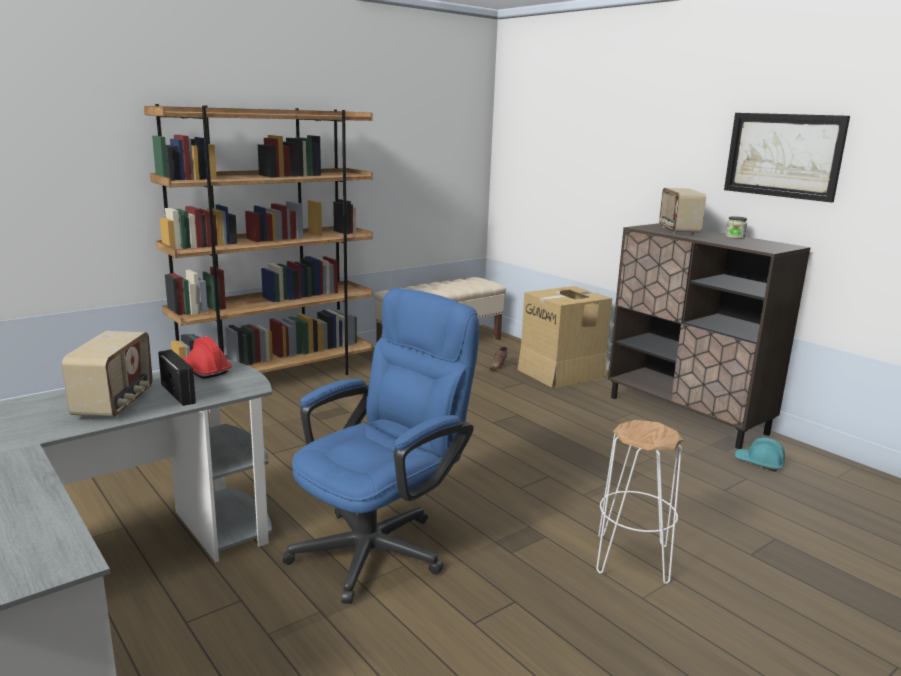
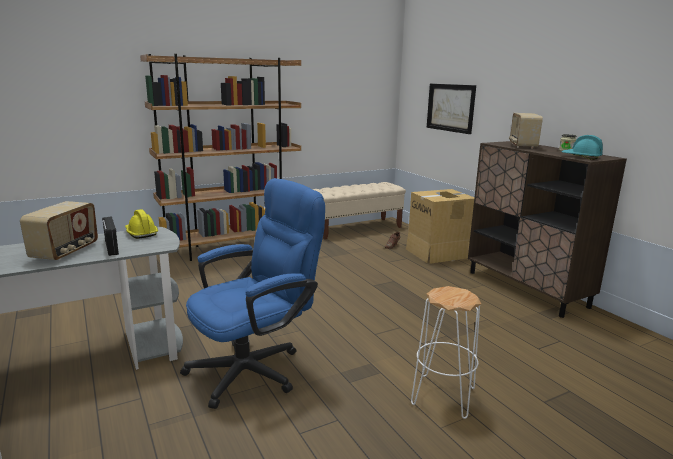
camera: 10 degrees right, 0 degrees up
(204, 370) = (141, 233): red hard hat -> yellow hard hat
(759, 463) = (574, 330): turquoise hard hat -> turquoise hard hat (581, 157)
(783, 155) = (607, 85): picture -> picture (450, 107)

